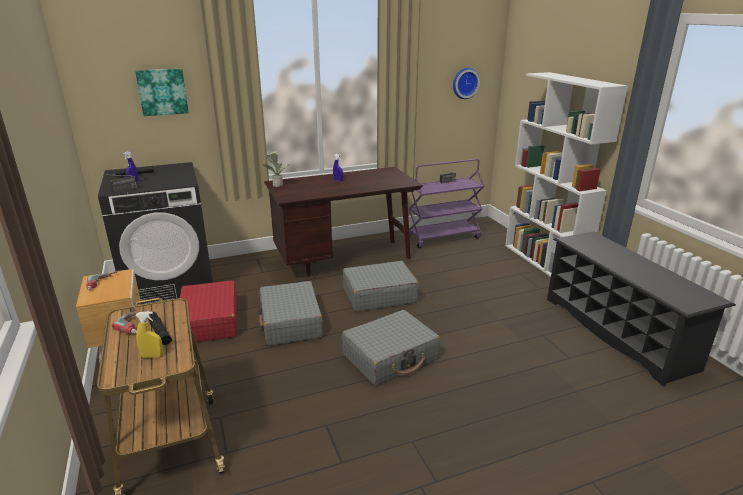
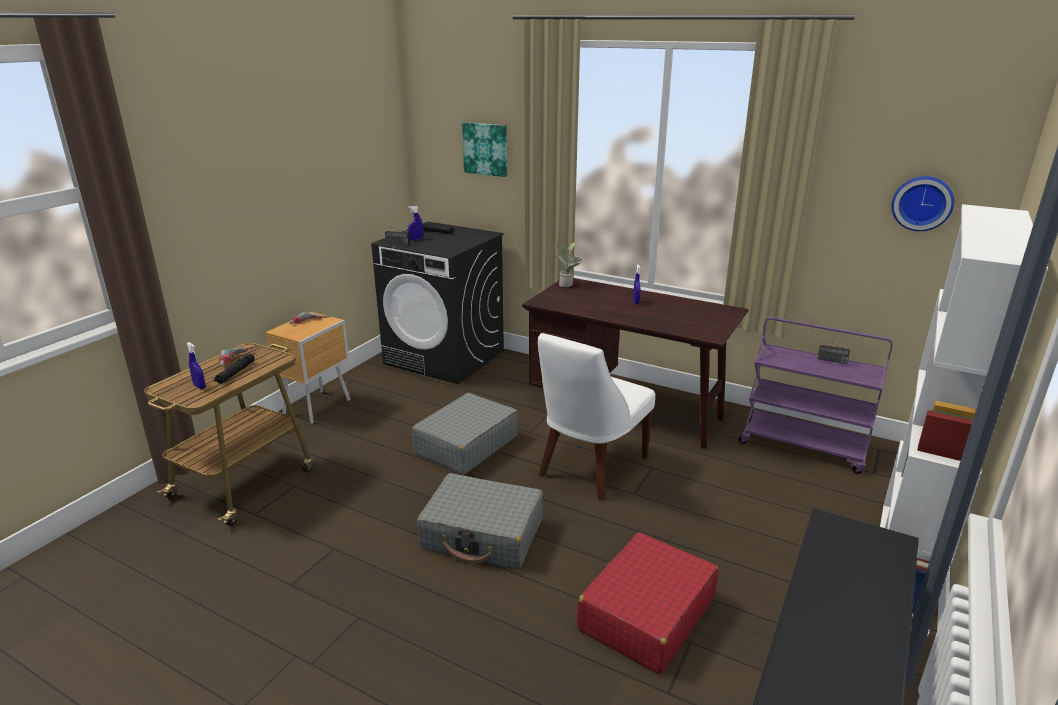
camera: 50 degrees right, 0 degrees up
(152, 356) = (199, 386): yellow spray bottle -> blue spray bottle
(209, 321) = (414, 406): red suitcase -> red suitcase (646, 614)
(379, 295) = (590, 468): grey suitcase -> white chair

